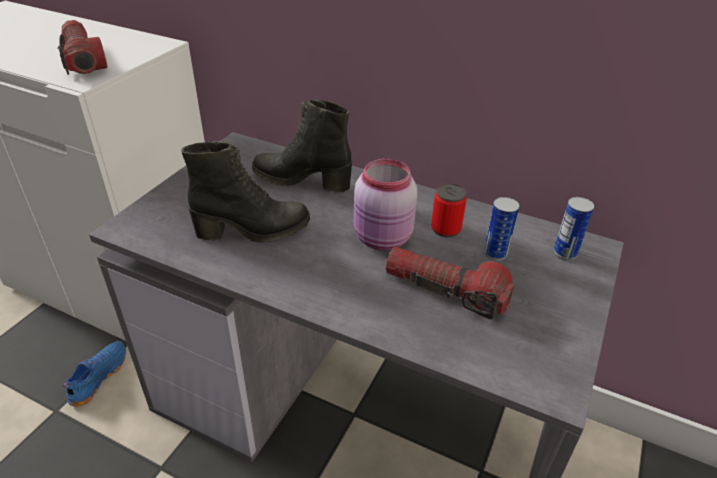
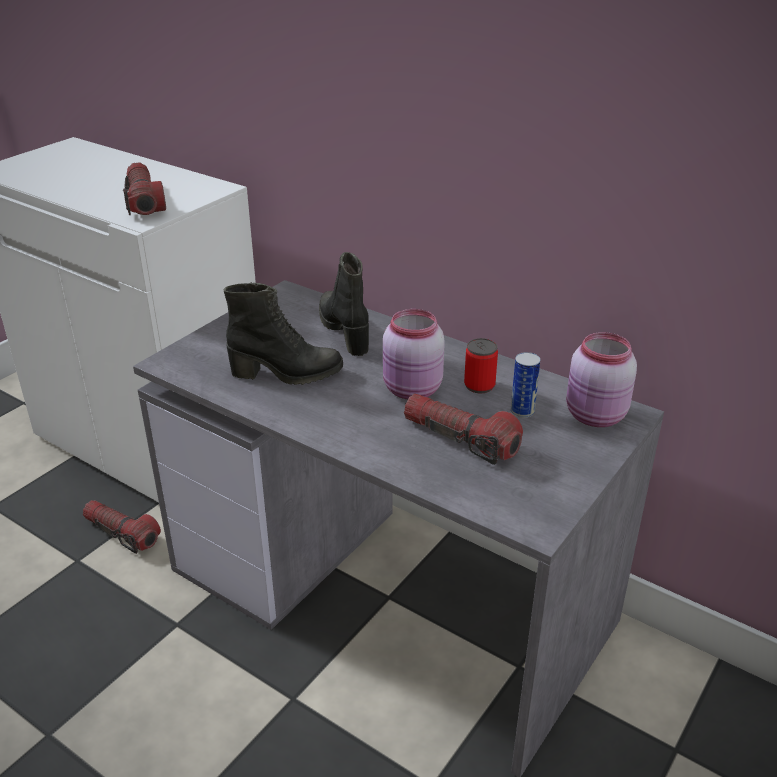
camera: 10 degrees right, 5 degrees down
(97, 377) = (122, 533): blue shoe -> flashlight
(302, 180) = (345, 331): black boot -> black boot turned 45 degrees clockwise
(565, 253) = (595, 416): can -> pink jar

